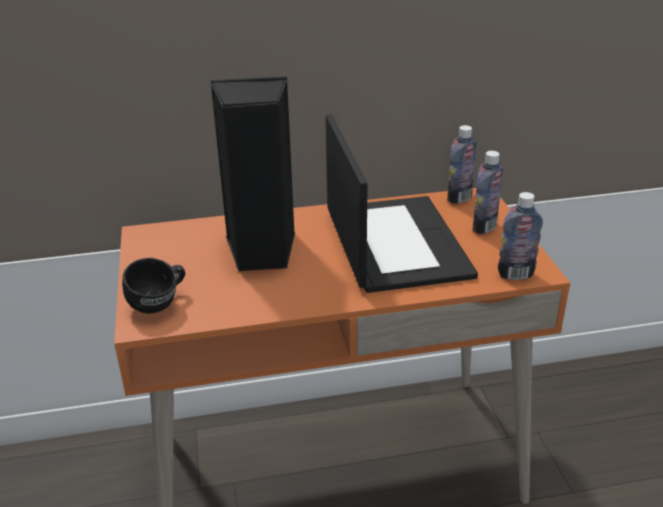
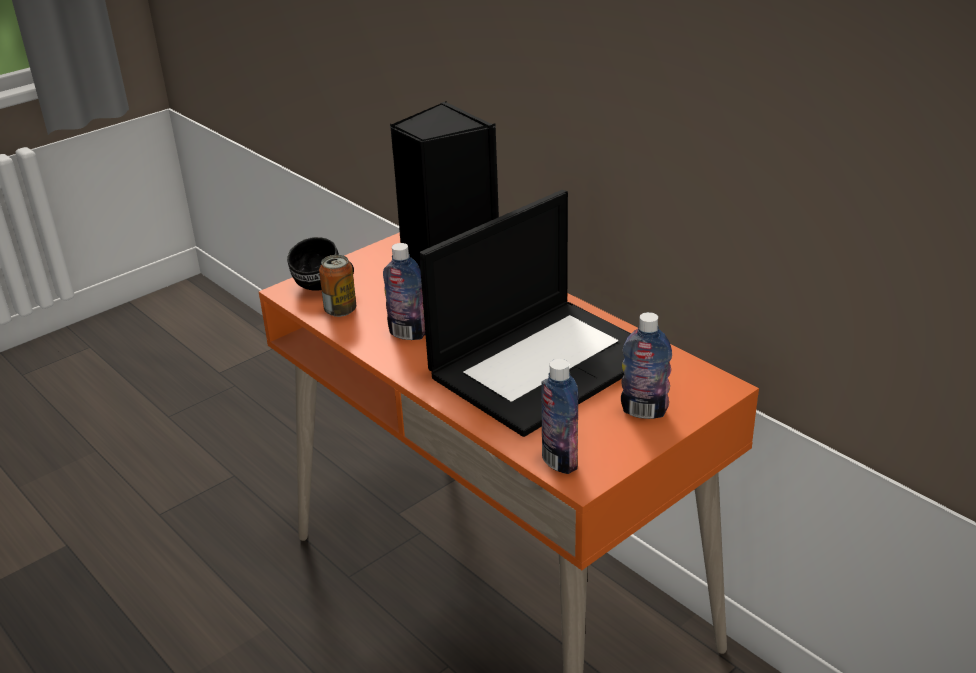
camera: 60 degrees right, 0 degrees up
(211, 306) = (340, 310): none -> can
(459, 198) = (695, 374): bottle -> bottle (407, 333)

